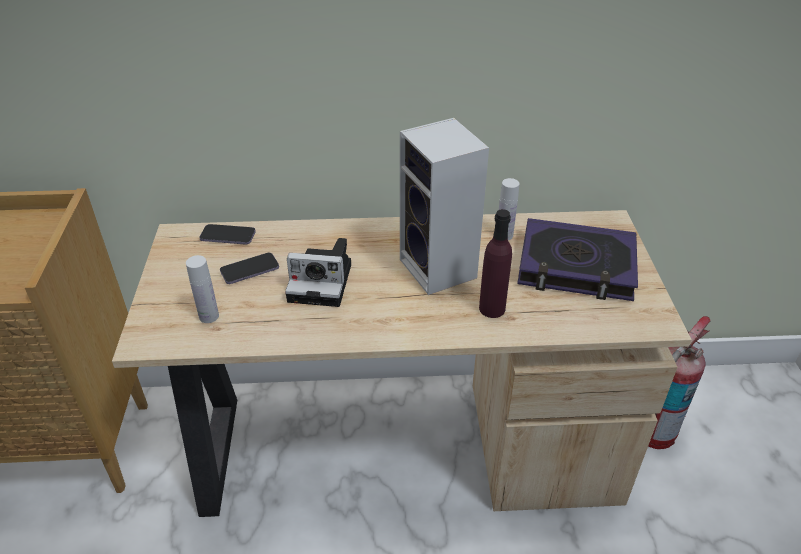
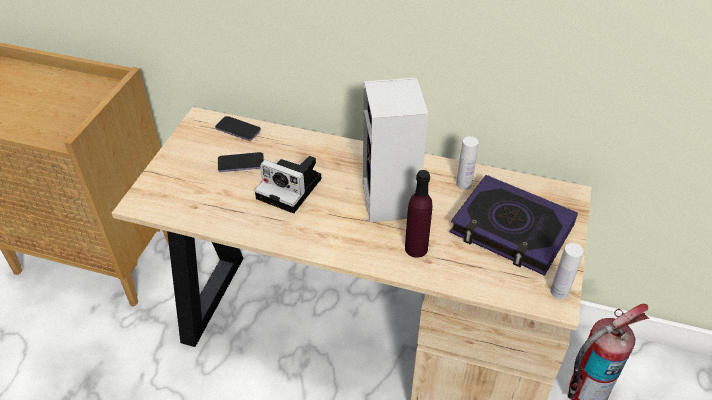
camera: 20 degrees right, 5 degrees up
(209, 316) = (193, 195): white bottle -> white bottle (559, 292)

